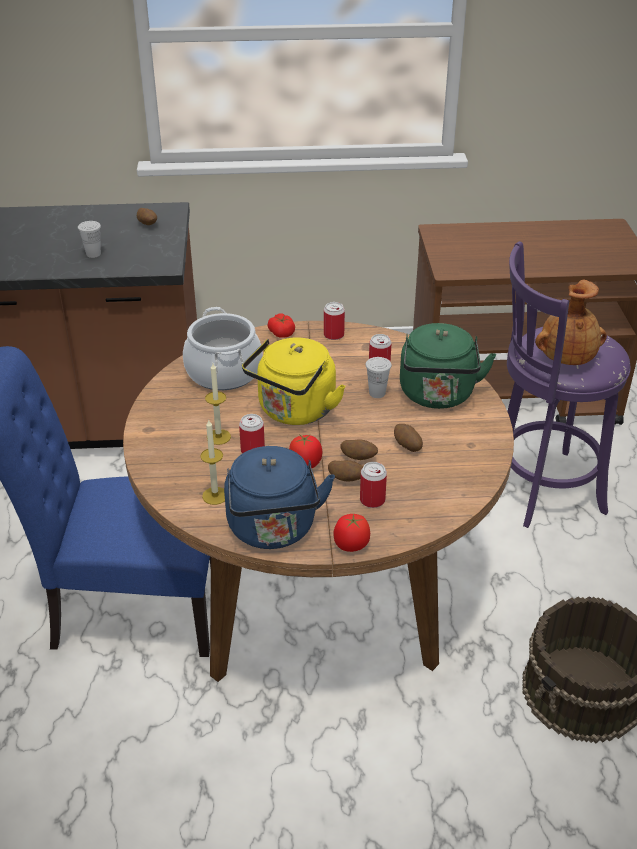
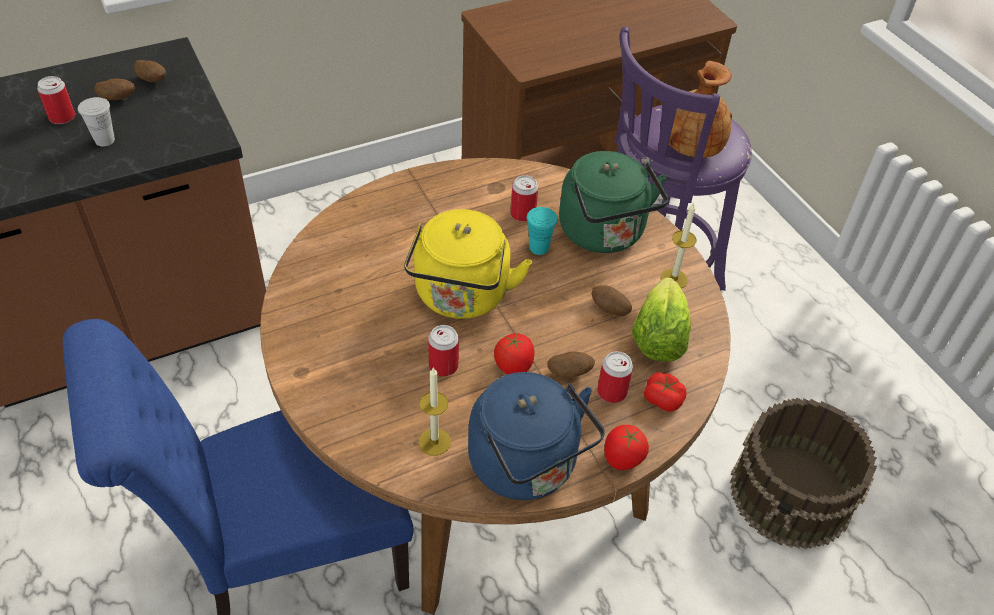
camera: 25 degrees left, 10 degrees up
(218, 437) = (393, 358): candle -> candle (674, 279)
(223, 372) = (348, 265): cooking pot -> none
(281, 332) = (386, 192): tomato -> tomato (663, 398)
(333, 335) = (448, 181): can -> can (62, 117)
(359, 458) = (567, 340): potato -> potato (118, 99)
(377, 393) = (539, 248): white cup -> turquoise cup
(435, 475) = (658, 338): none -> lettuce

